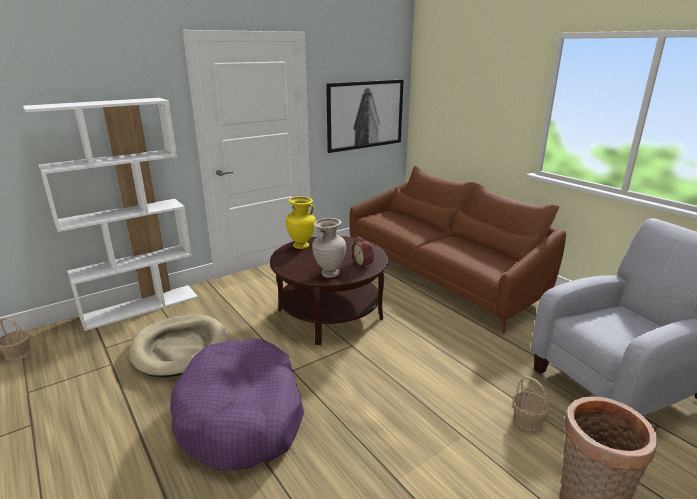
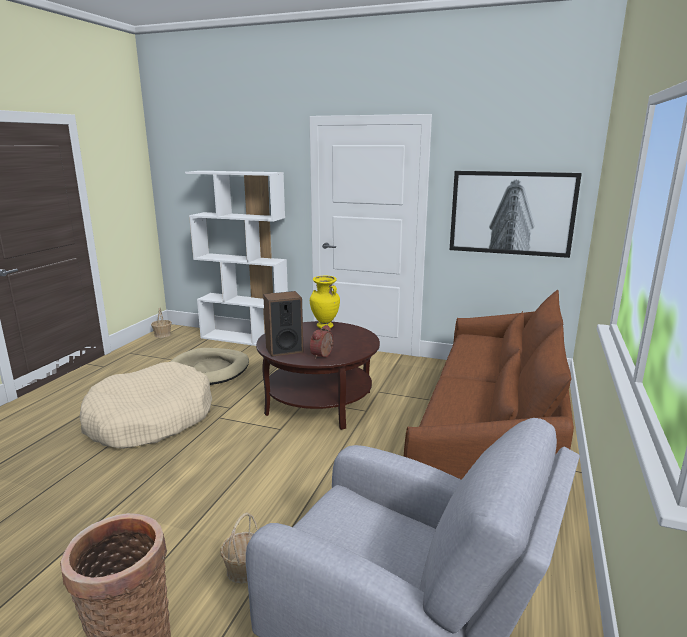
camera: 55 degrees right, 5 degrees down
(241, 416) = (150, 419): purple dog bed -> beige dog bed
(329, 274) = (284, 349): beige vase -> speaker

